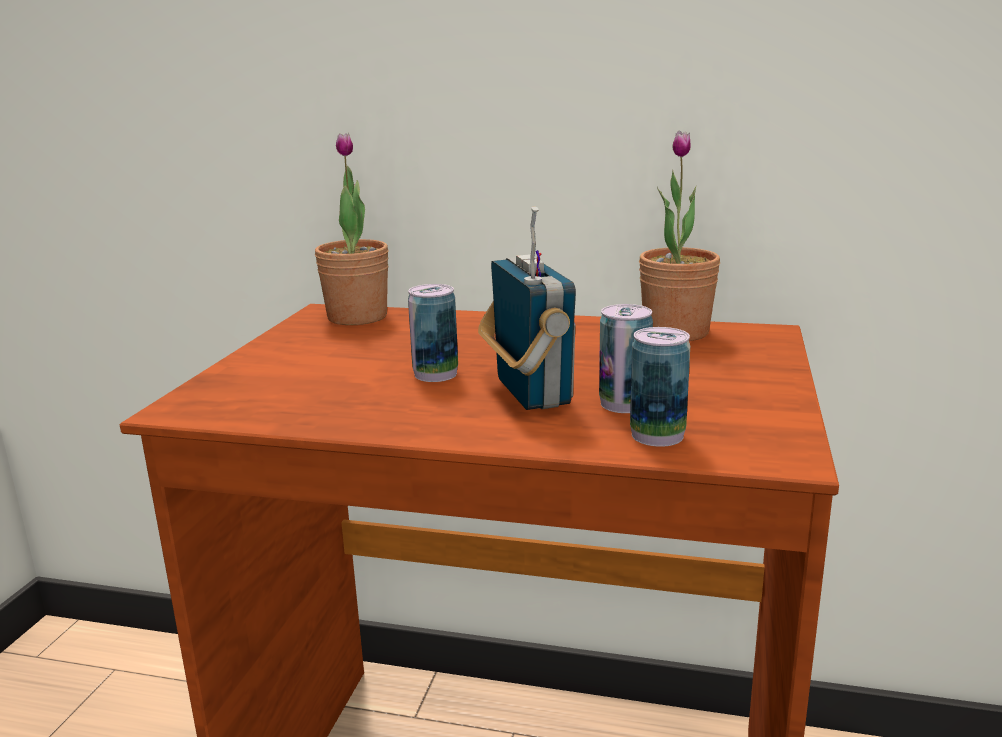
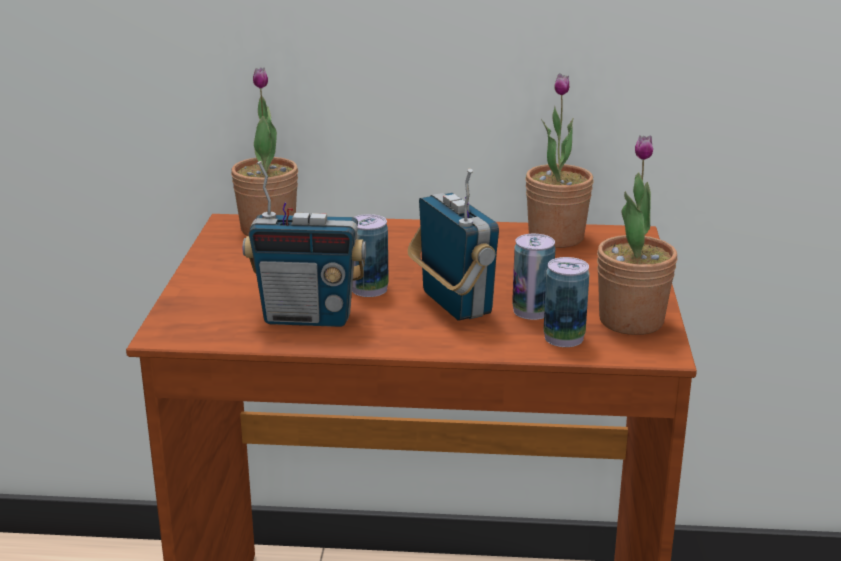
camera: 10 degrees left, 5 degrees up
(348, 399) = (308, 317): none -> radio
(752, 420) = (631, 321): none -> potted plant

